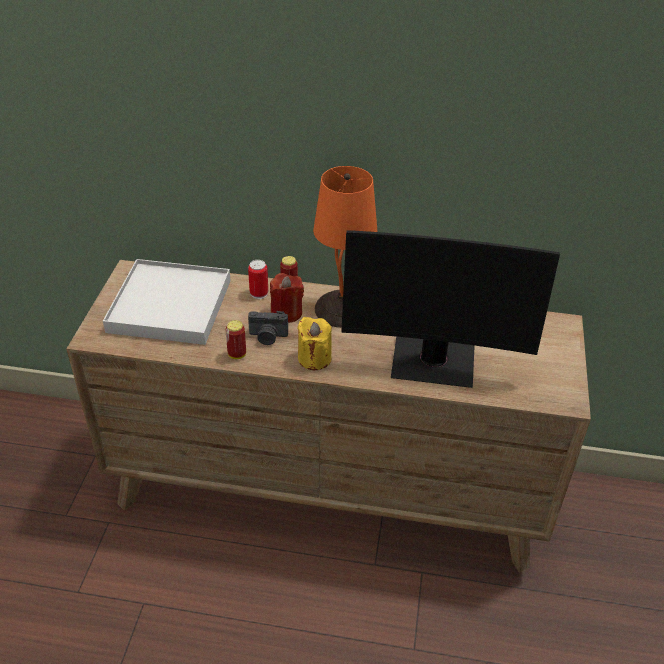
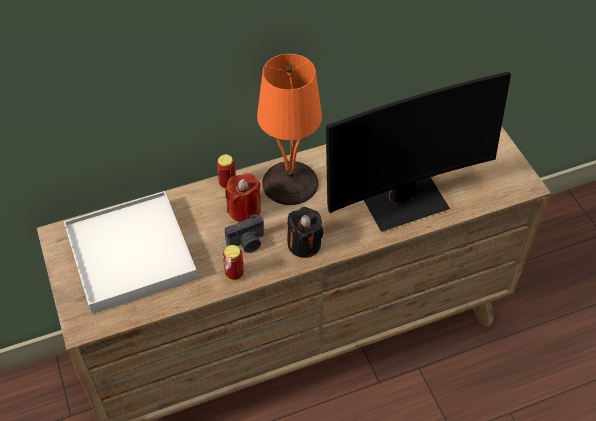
camera: 30 degrees left, 10 degrees up
(259, 293) = (204, 202): can -> none
(314, 358) = (304, 244): yellow candle -> black candle

